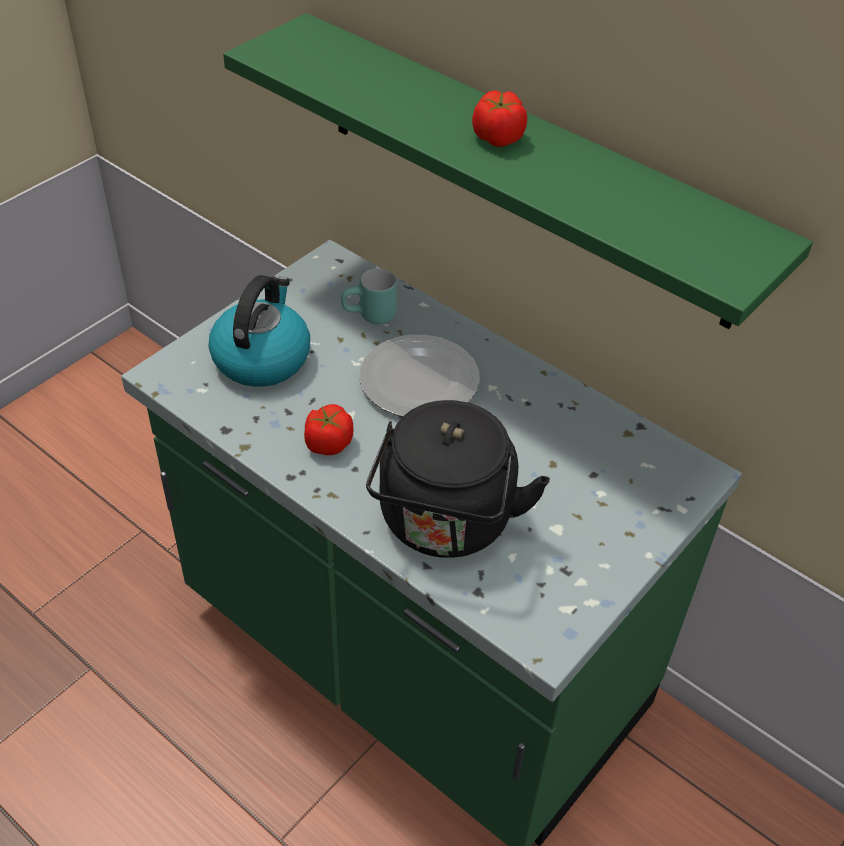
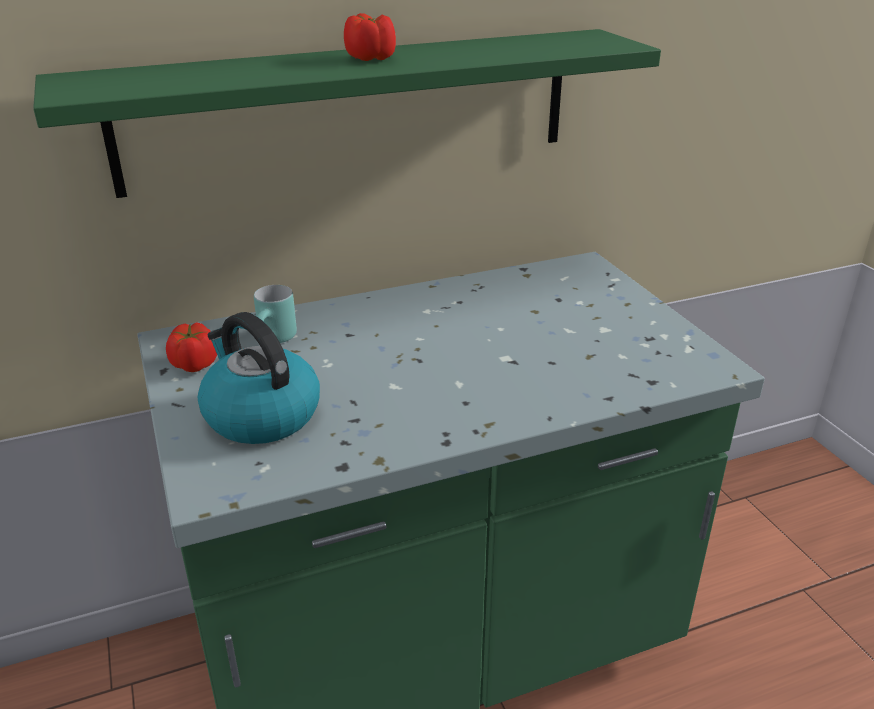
camera: 60 degrees left, 15 degrees down
(328, 443) = (421, 408): tomato -> tomato (194, 364)
(420, 381) = (386, 339): plate -> none
(445, 524) = (567, 375): black kettle -> none

